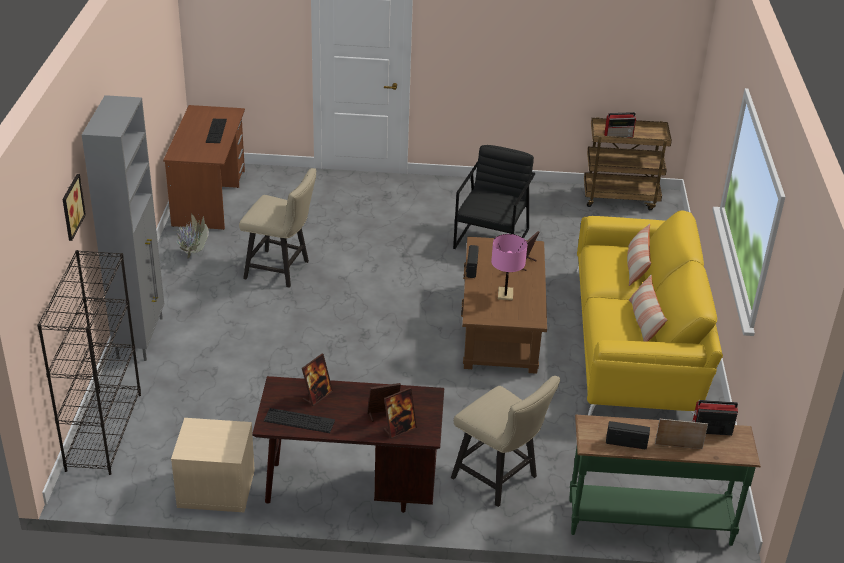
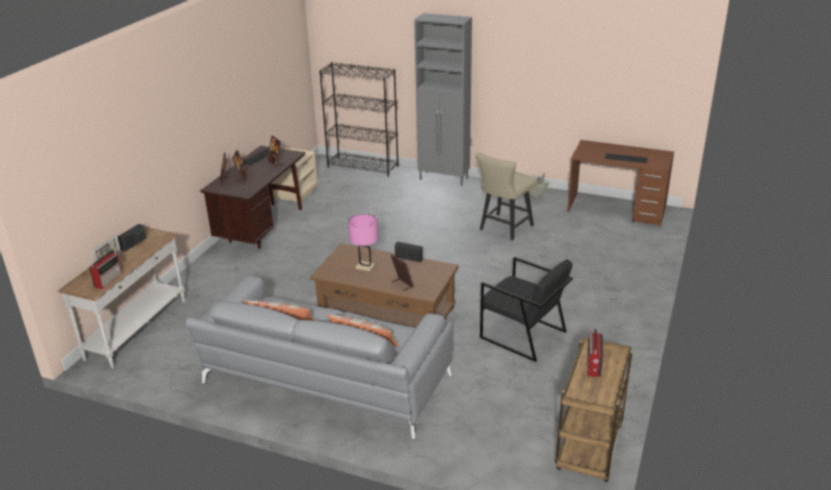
camera: 110 degrees right, 5 degrees down
(70, 206) = (401, 44): picture -> none
(499, 479) = (226, 278): beige chair -> none
(635, 343) = (324, 381): yellow sofa -> grey sofa
(649, 521) = (138, 329): green console table -> white console table

